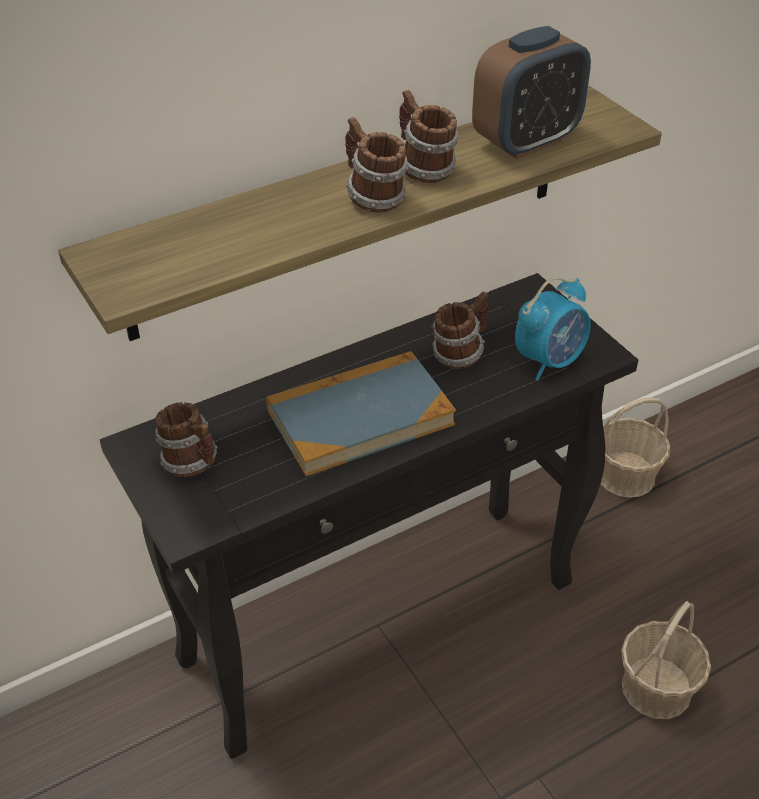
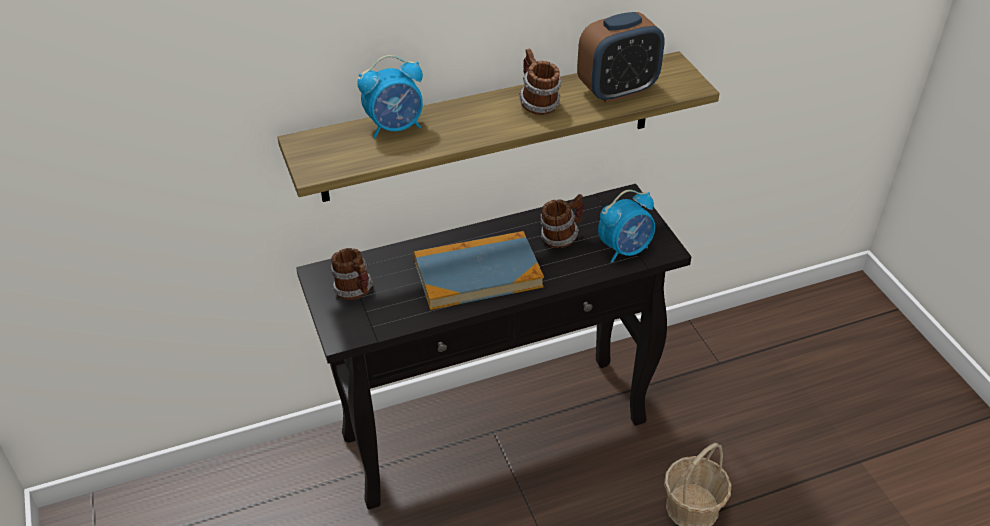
camera: 10 degrees right, 0 degrees up
(231, 219) = (395, 127): none -> alarm clock
(373, 198) = (496, 122): mug -> none
(626, 476) = (710, 348): basket -> none

